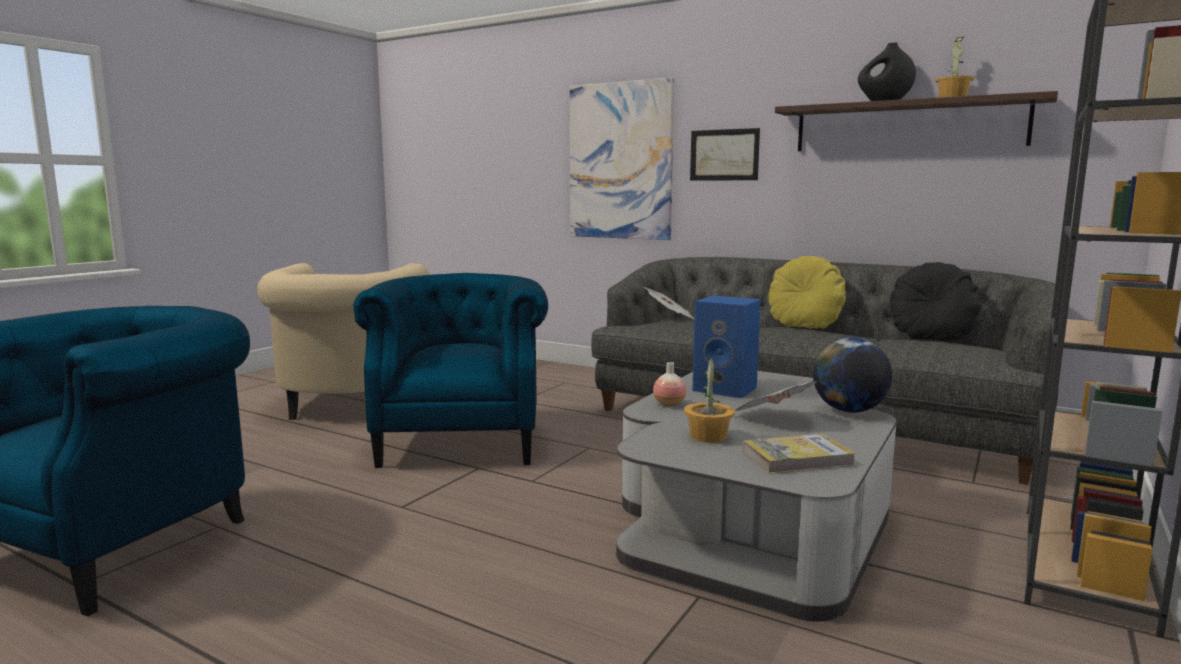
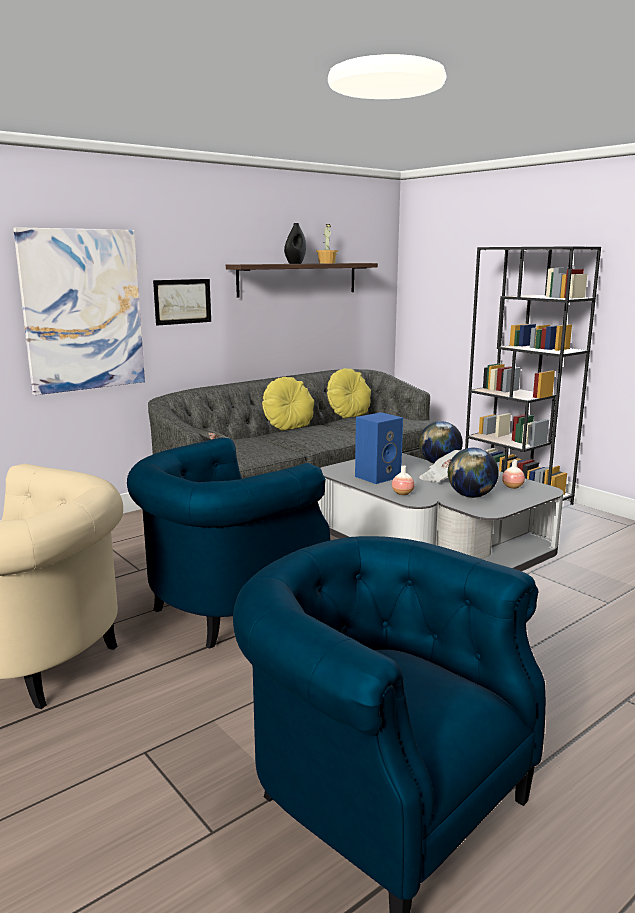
camera: 70 degrees left, 5 degrees up
(462, 440) = (228, 608): blue armchair -> blue armchair turned 60 degrees counterclockwise
(707, 436) = (471, 496): potted plant -> globe
(797, 458) = (512, 487): book -> vase
(931, 338) = (348, 416): black pillow -> yellow pillow

